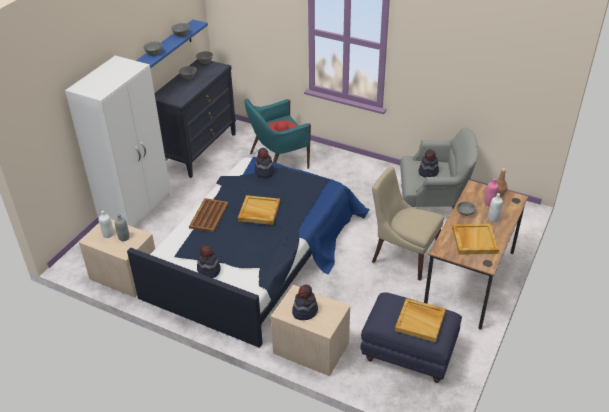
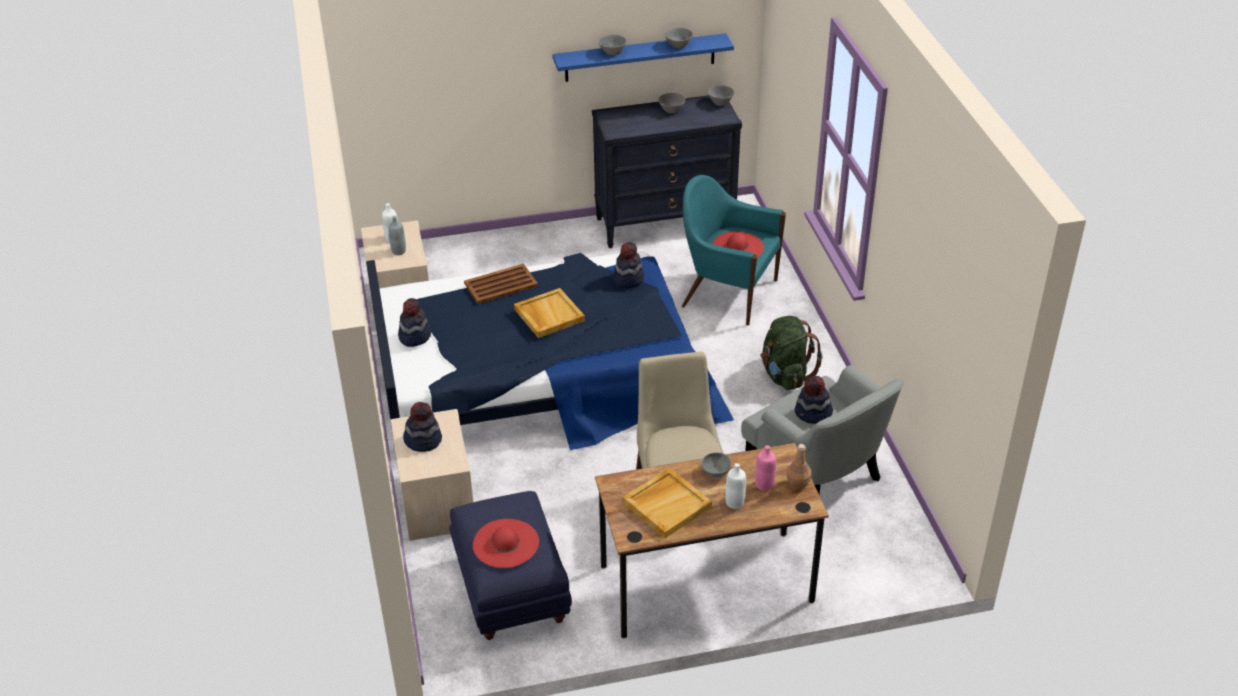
camera: 50 degrees right, 0 degrees up
(137, 209) = (508, 245): white wardrobe -> none
(357, 177) = (785, 375): none -> green backpack
(420, 321) = (506, 543): beige tray -> red hat

